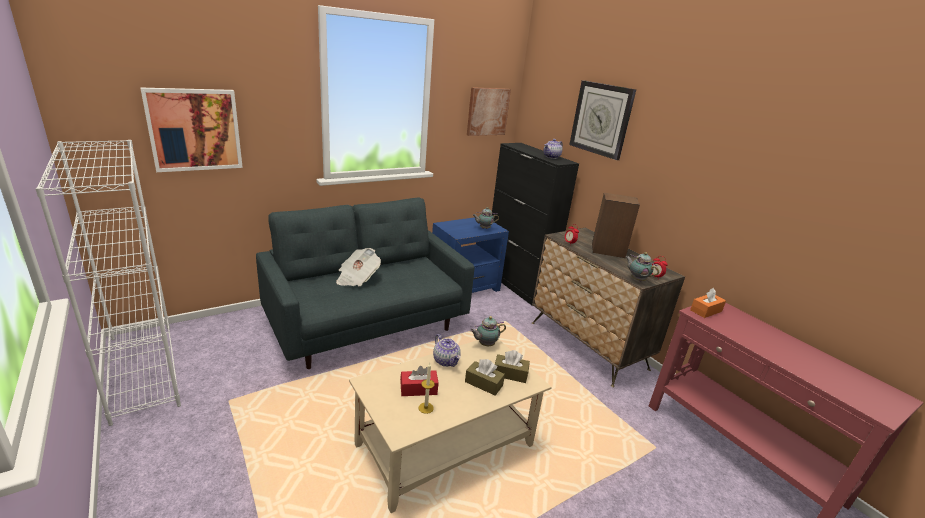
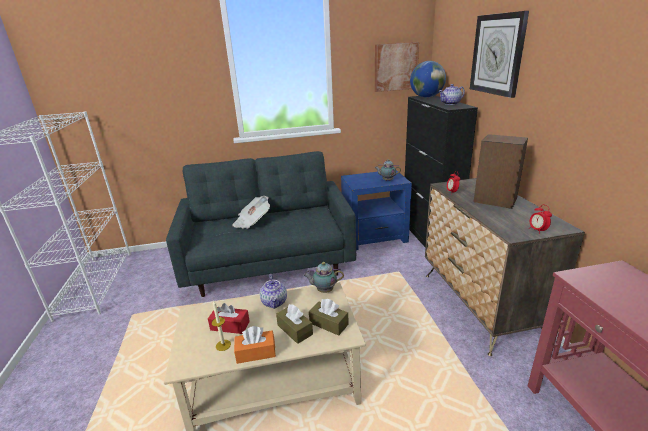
camera: 25 degrees right, 0 degrees up
(194, 130) = (131, 101): picture -> none
(520, 146) = (426, 97): none -> globe
(637, 279) = (509, 232): teapot -> none
(706, 311) = (595, 276): orange tissue box -> orange tissue box (256, 353)

